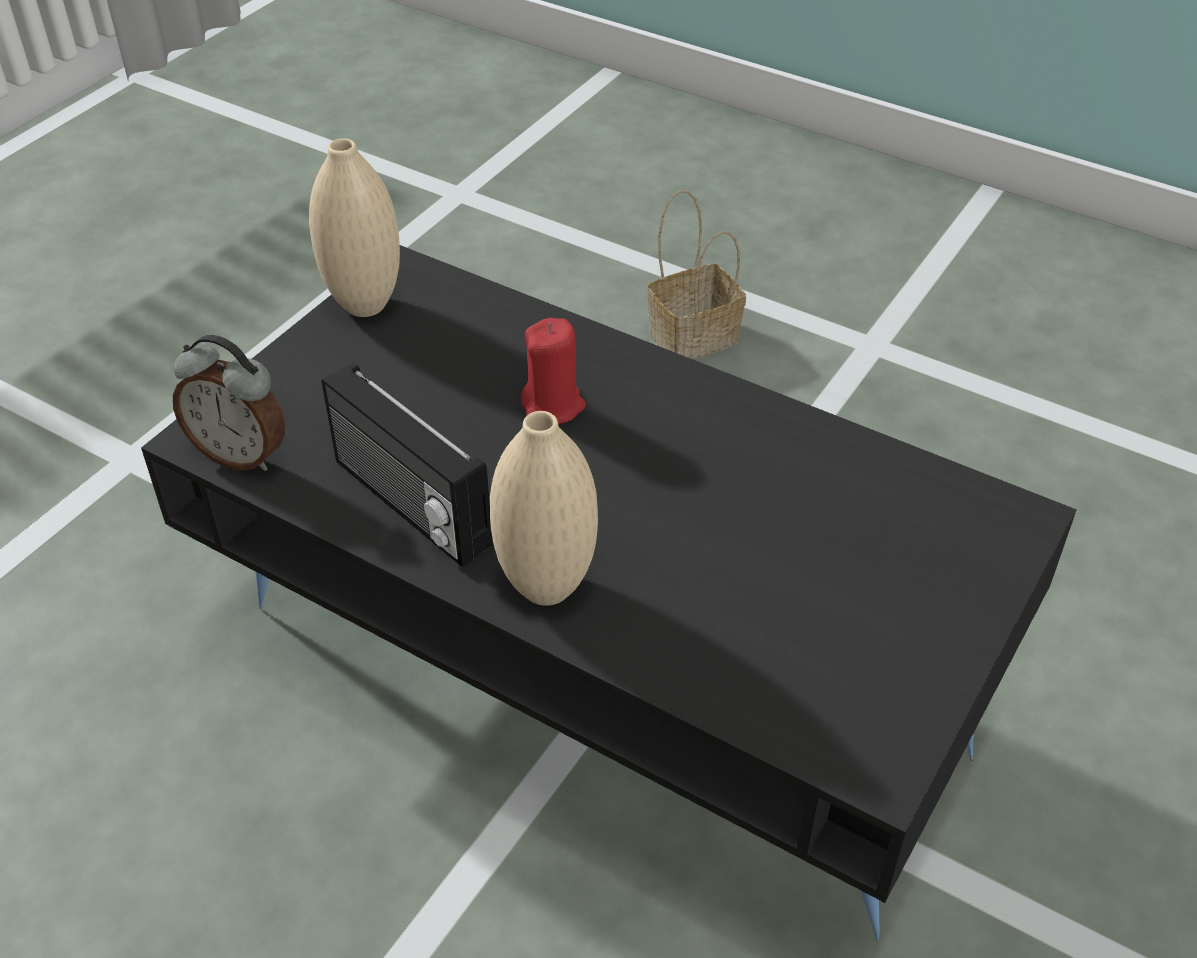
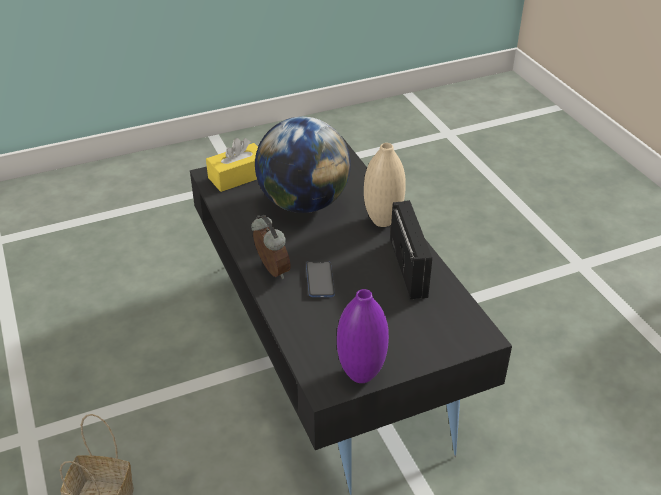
camera: 145 degrees left, 5 degrees down
(241, 454) = (467, 320): alarm clock -> alarm clock (271, 271)
(365, 305) = (361, 374): beige vase -> purple vase
(553, 405) = (320, 280): red candle -> phone
(752, 547) = (303, 203): none -> globe
(961, 544) = (238, 176): none -> yellow tissue box

